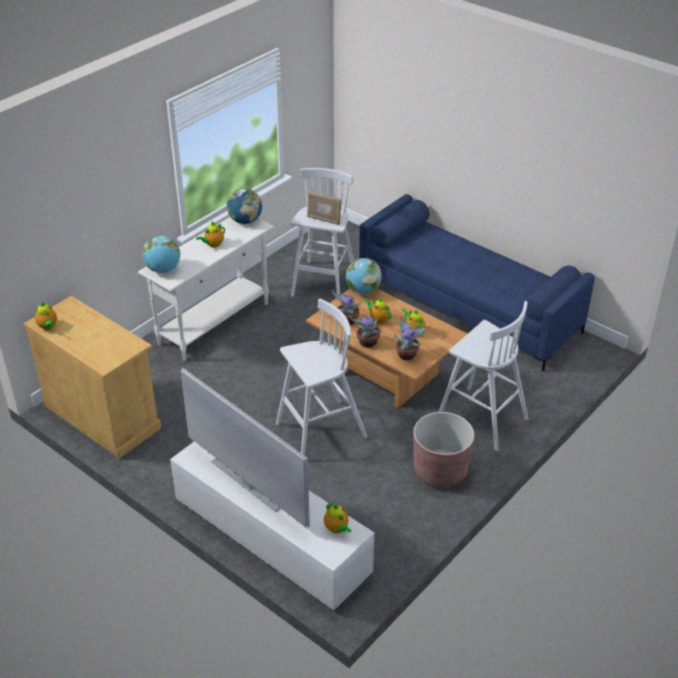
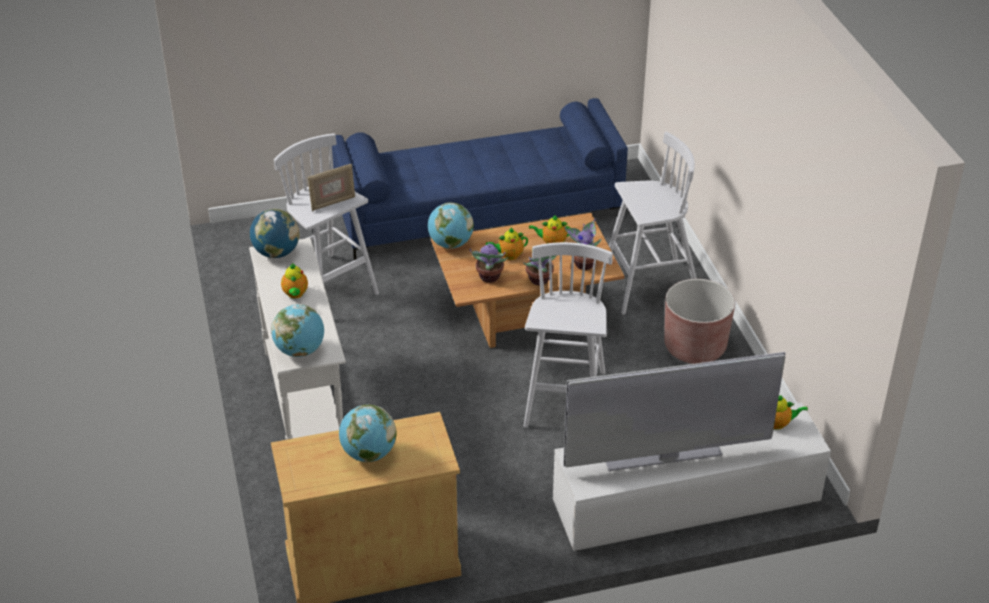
camera: 55 degrees left, 0 degrees up
(48, 327) = (315, 483): teapot -> none
(89, 334) = (368, 454): none -> globe

